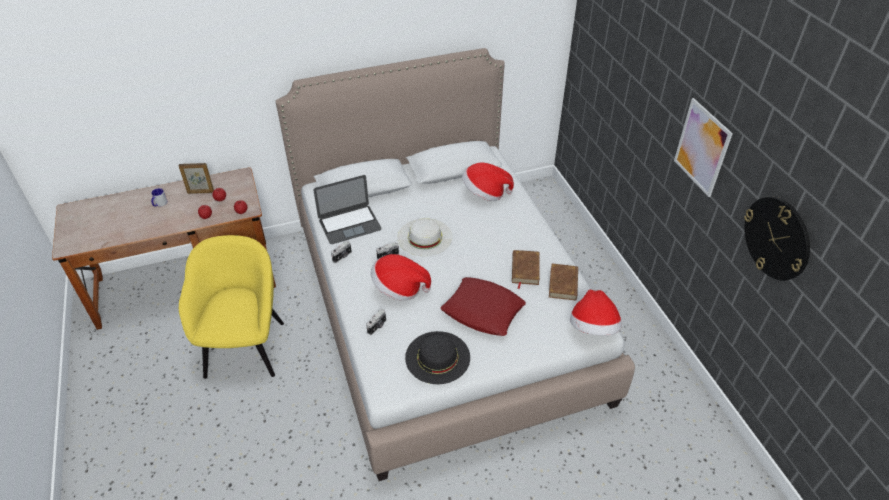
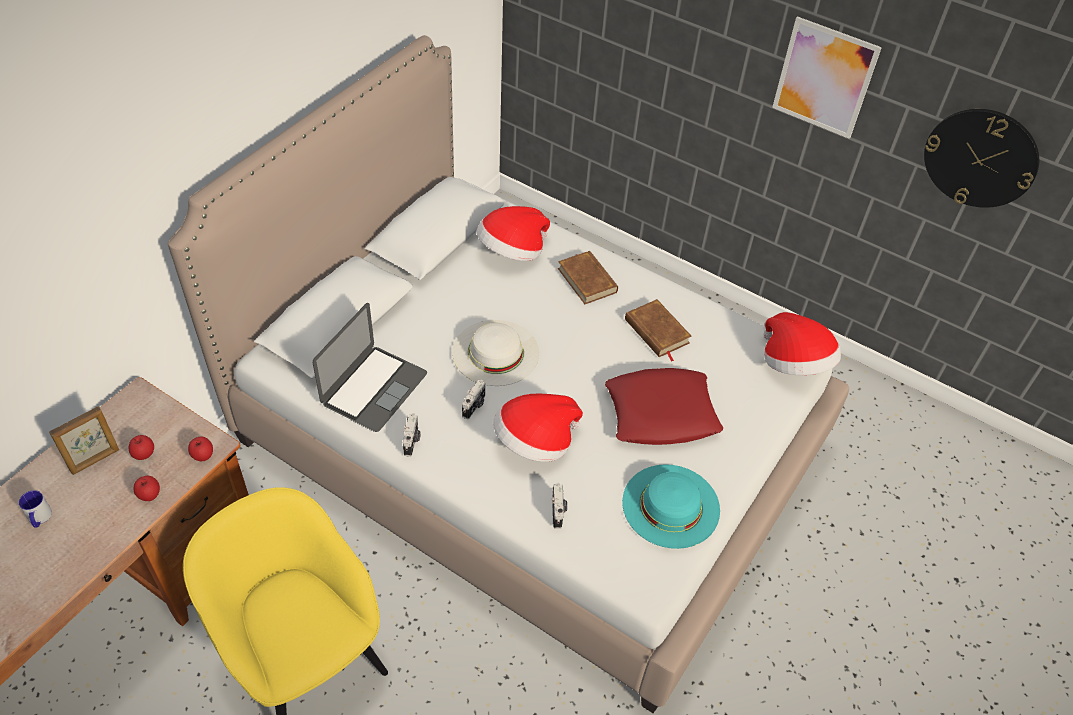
camera: 40 degrees left, 5 degrees up
(437, 357) = (670, 505): black hat -> turquoise hat
(563, 284) = (714, 326): brown book -> brown book (587, 280)

